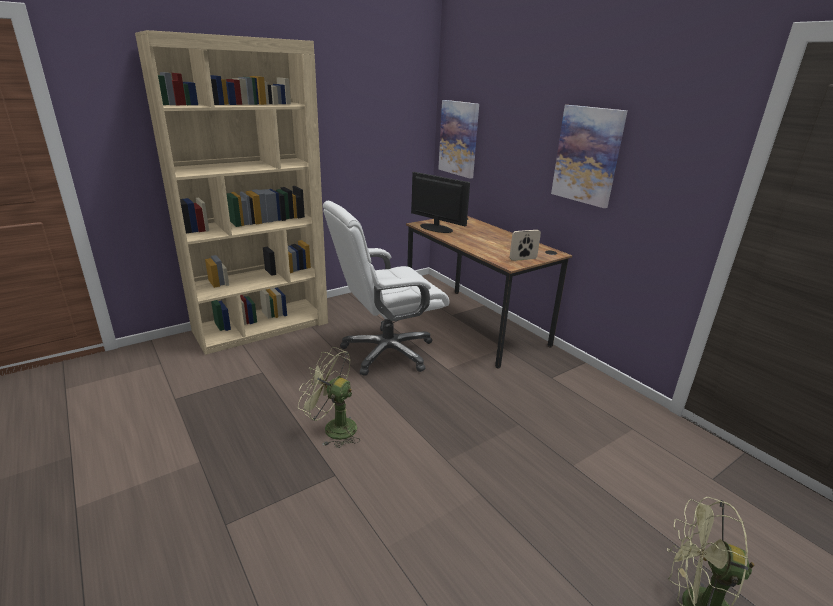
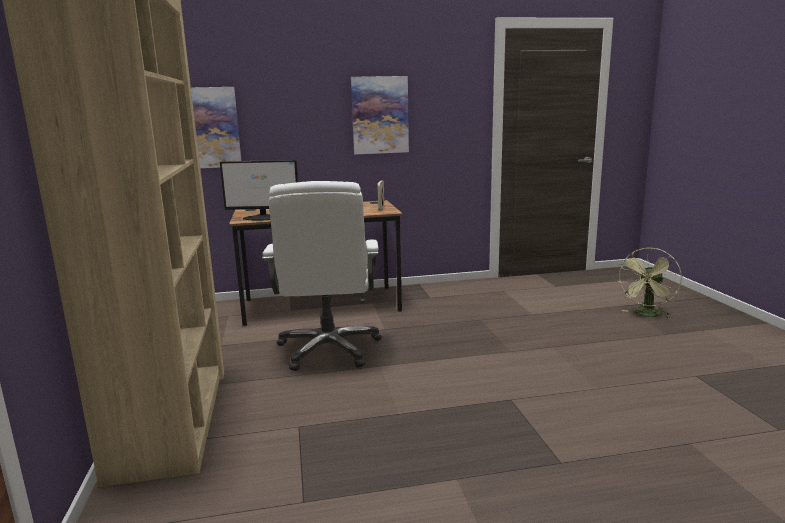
camera: 65 degrees left, 10 degrees down
(333, 428) = (441, 392): green fan -> none
(436, 228) = (264, 218): monitor -> monitor turned 150 degrees counterclockwise

